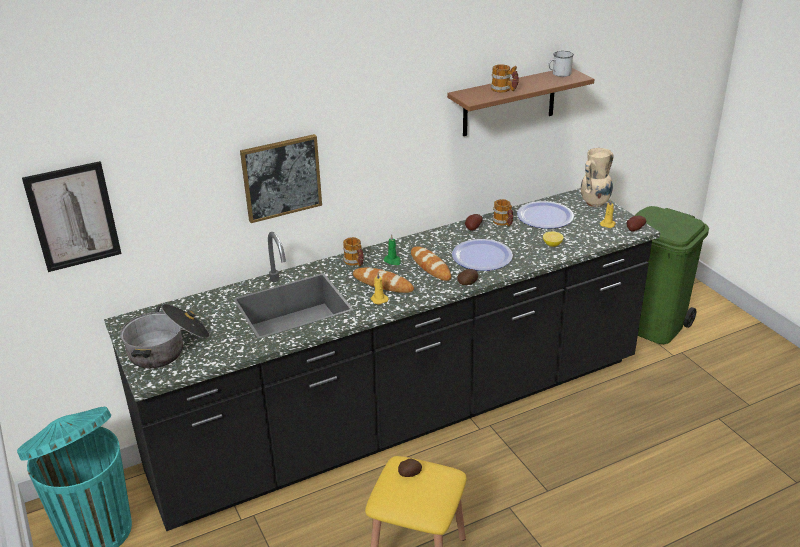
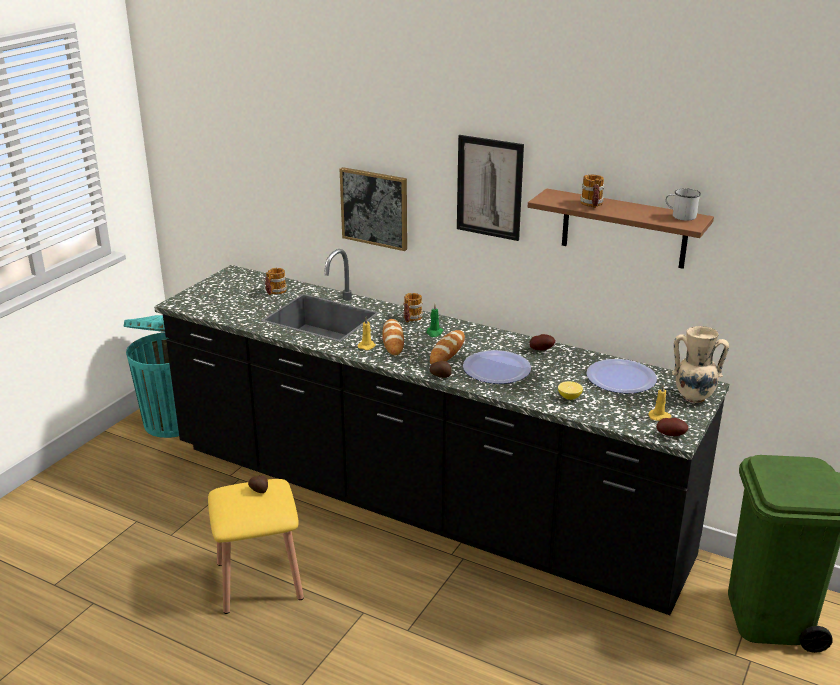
camera: 55 degrees right, 5 degrees down
(73, 216) = (223, 171): picture -> picture (489, 187)
(168, 348) = (217, 296): cooking pot -> none
(503, 223) = (575, 361): mug -> mug (275, 292)

